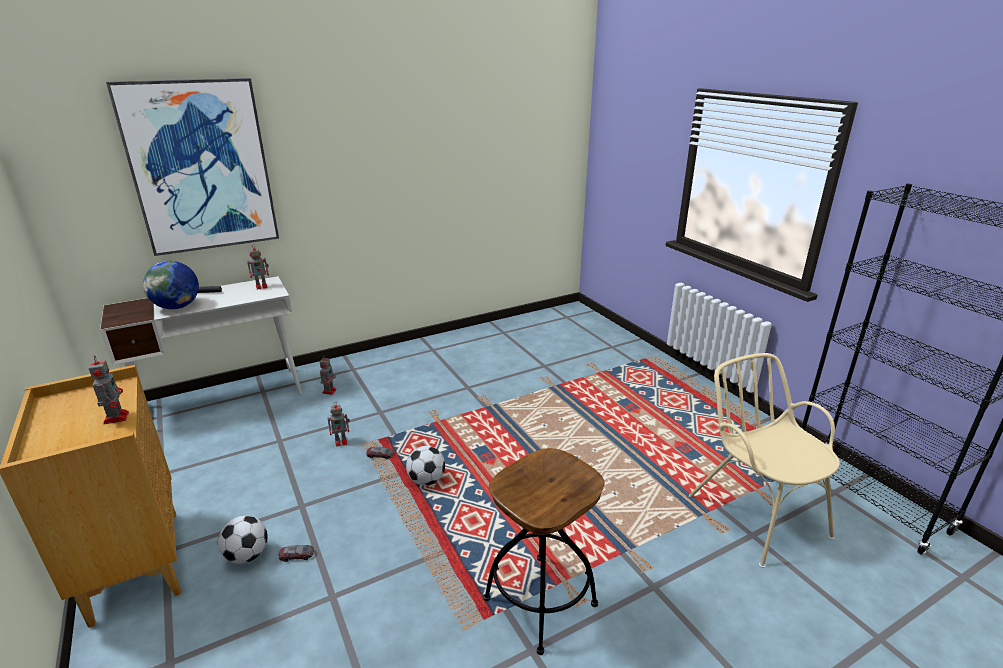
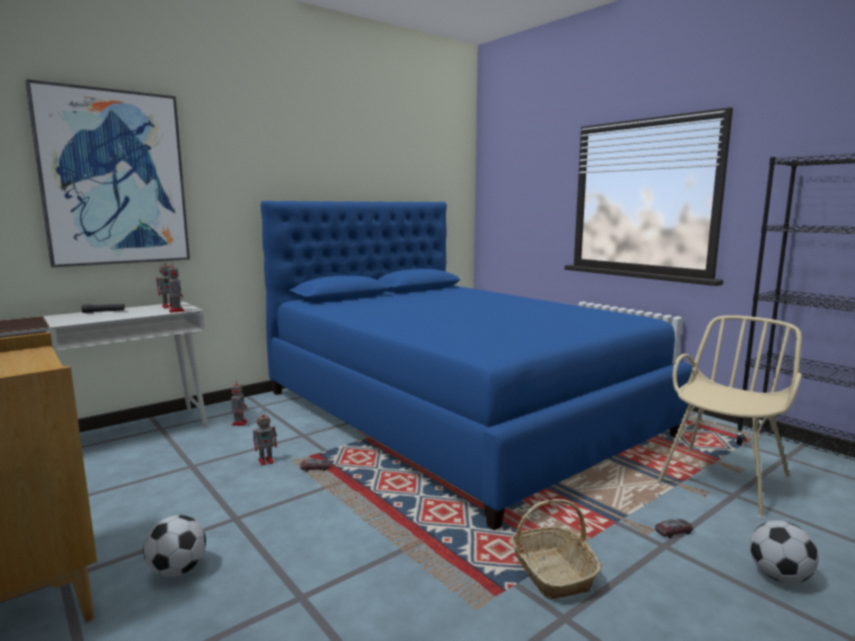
camera: 10 degrees left, 15 degrees down
(116, 417) = (36, 368): toy robot -> toy robot (176, 311)
(177, 307) = (75, 320): globe -> none
(296, 555) = (243, 563): toy car -> toy car (673, 531)
(427, 480) = (377, 484): football -> football (779, 576)
(528, 395) = (455, 412): none -> blue bed
(540, 601) = (551, 572): brown stool -> basket
(754, 512) = (724, 478): beige chair -> beige chair turned 75 degrees clockwise

